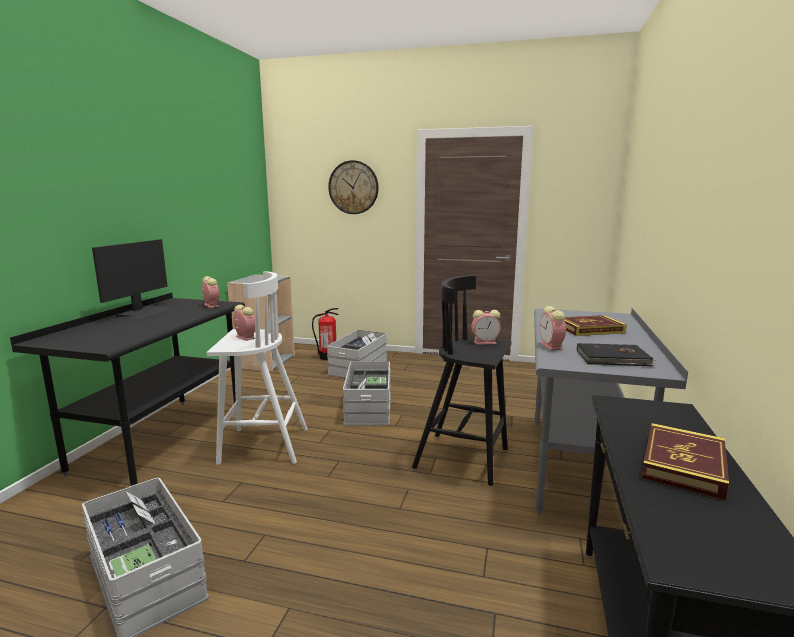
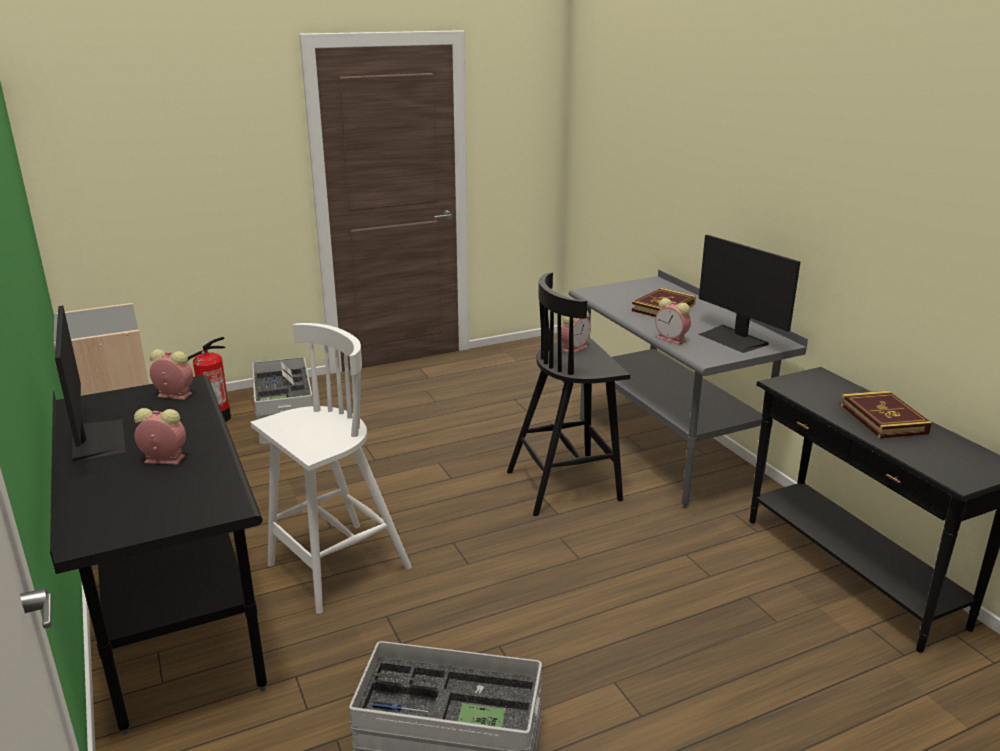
camera: 40 degrees left, 10 degrees up
(244, 337) = (303, 428): alarm clock -> alarm clock (162, 459)
(353, 187) = (199, 132): wall clock -> none
(369, 407) = (389, 468): grey storage box -> none
(613, 358) = (734, 339): black book -> monitor

